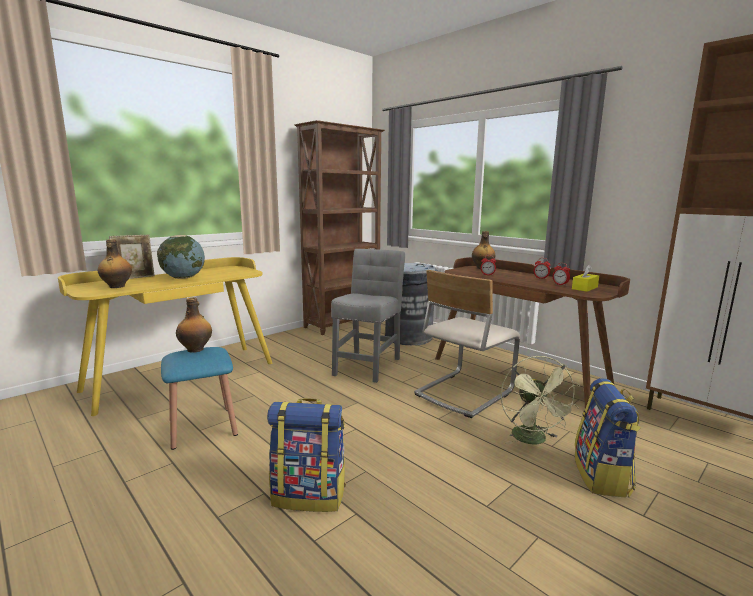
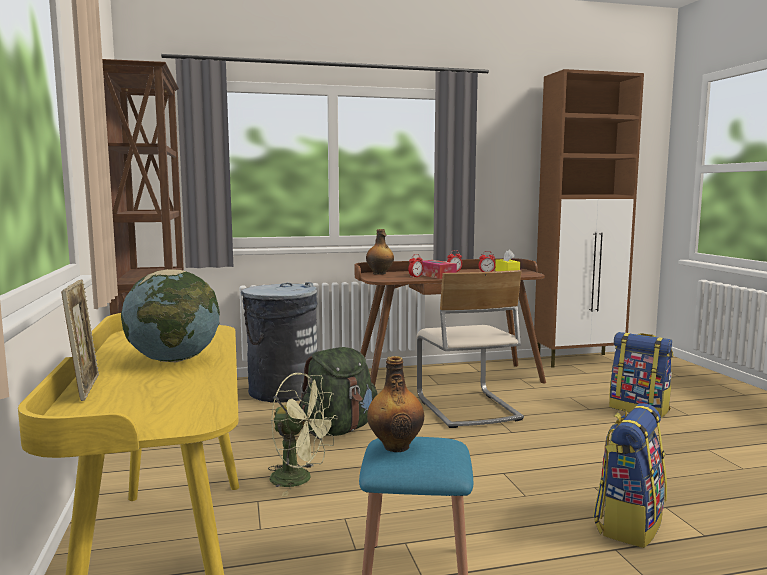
camera: 60 degrees left, 5 degrees down
(116, 287) = (164, 401): bottle -> none
(368, 365) = (338, 430): grey chair -> green backpack
(508, 277) = (436, 275): none -> tissue box
(533, 440) = (577, 411): green fan -> green fan (300, 479)

